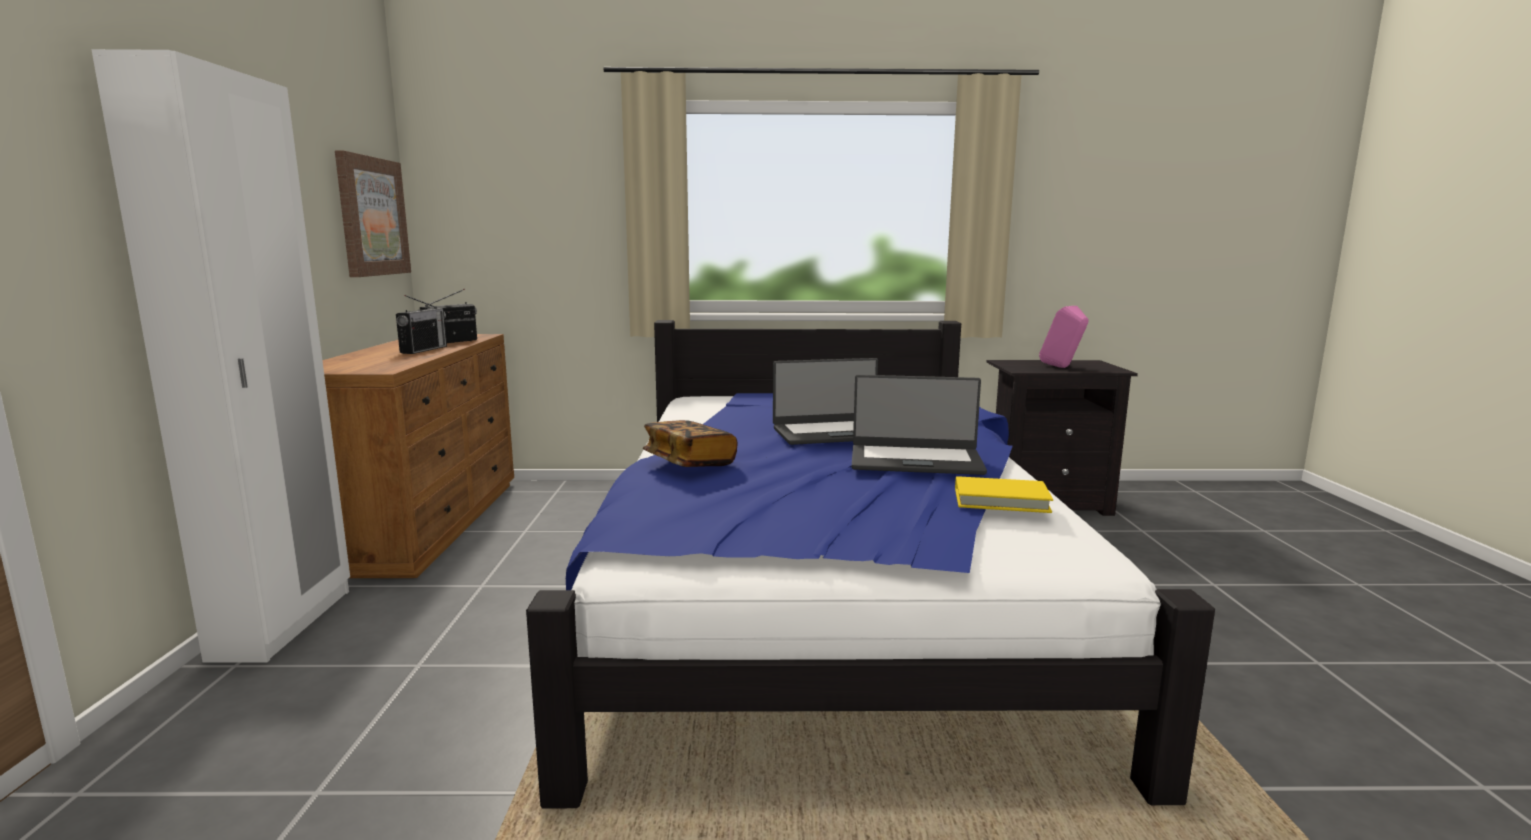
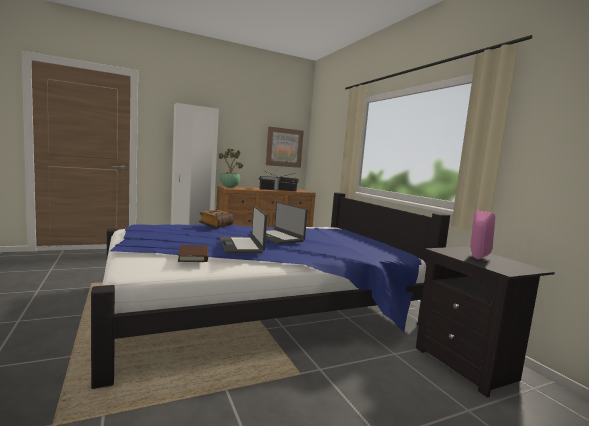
camera: 65 degrees right, 5 degrees down
(354, 369) = (229, 187): none -> potted plant
(1001, 500) = (193, 256): yellow book -> brown book

